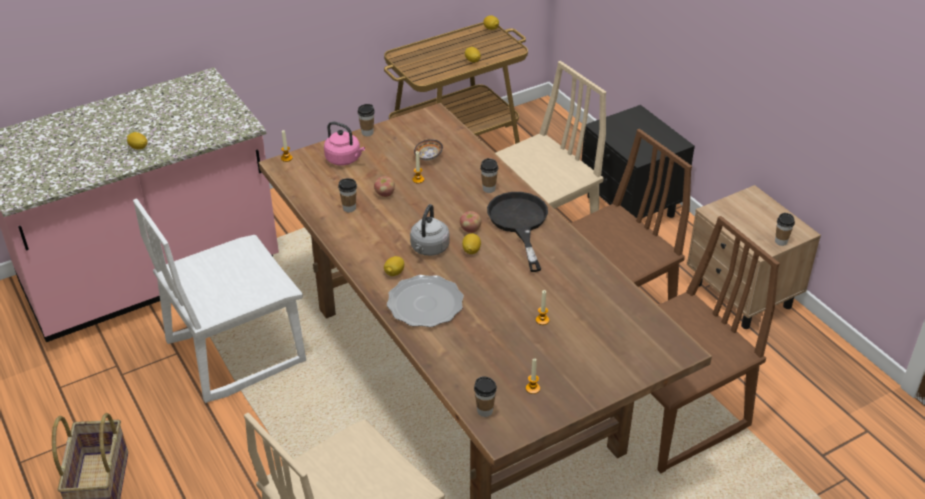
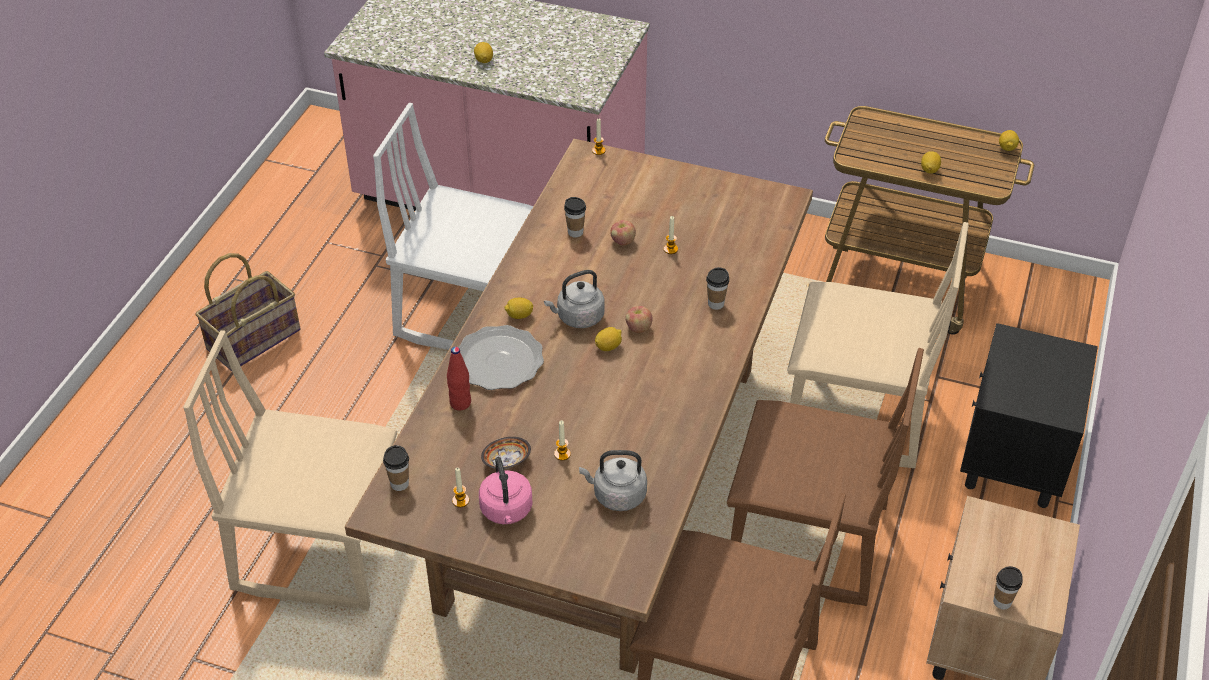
camera: 50 degrees right, 5 degrees up
(344, 159) = (641, 185): pink kettle -> pink kettle (507, 511)
(367, 133) = (699, 174): cup -> none
(428, 157) = (714, 234): bowl -> bowl (506, 461)
(443, 342) = (460, 403): none -> red bottle
(519, 223) = (688, 355): black frying pan -> none
(603, 316) = (616, 495): none -> grey kettle

